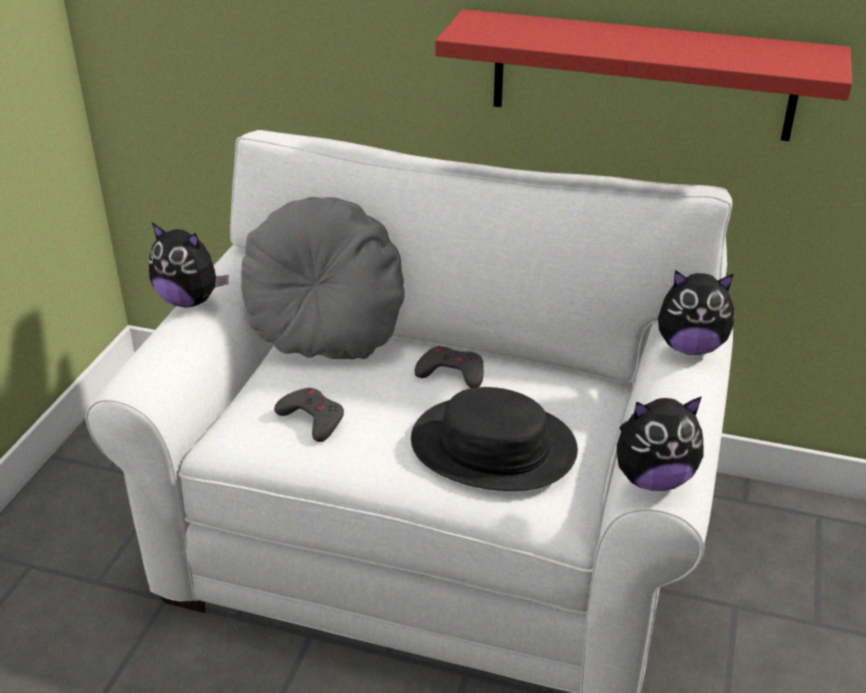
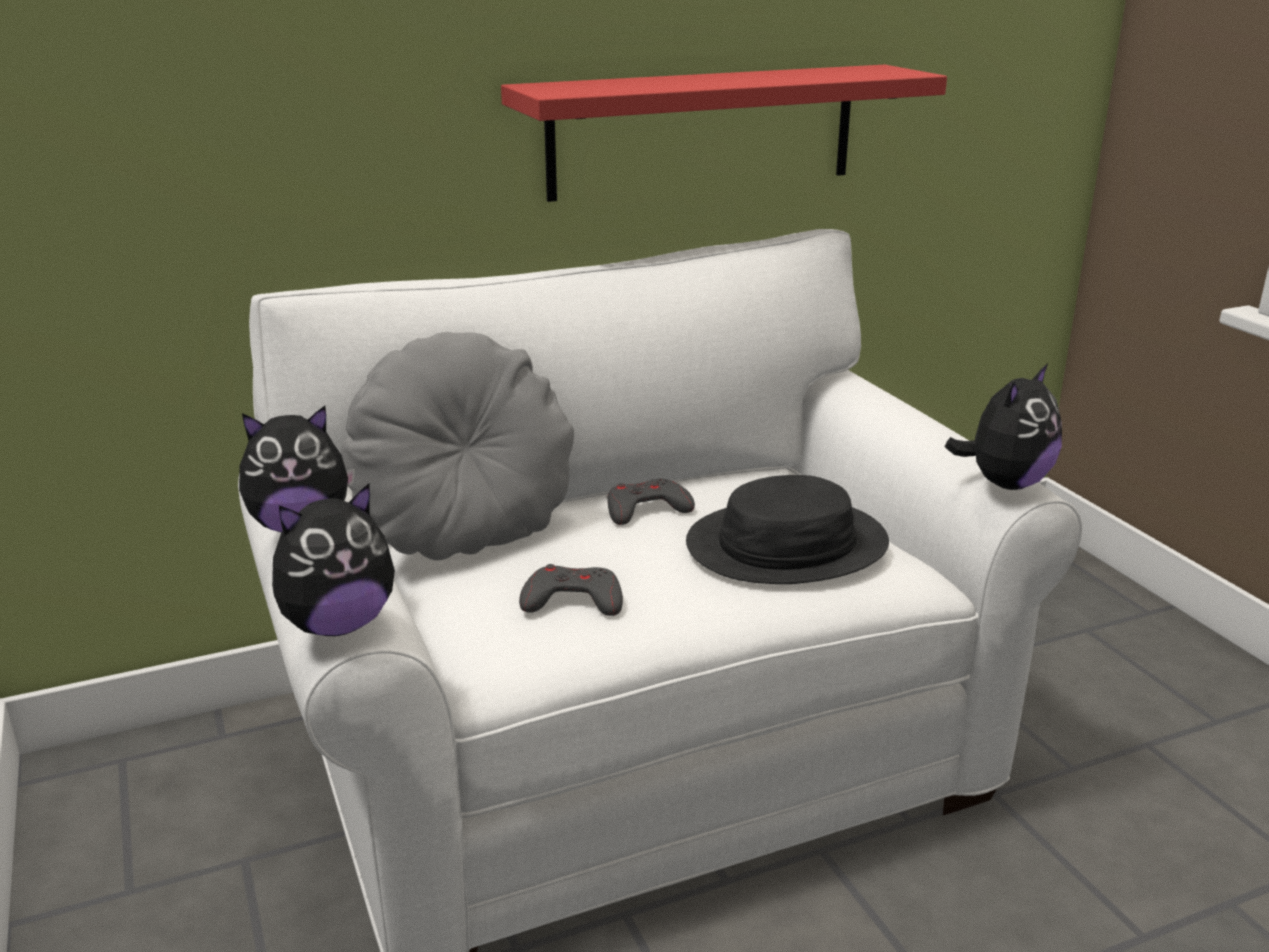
camera: 40 degrees left, 10 degrees down
(690, 347) = (869, 390): plush toy -> plush toy (338, 625)

